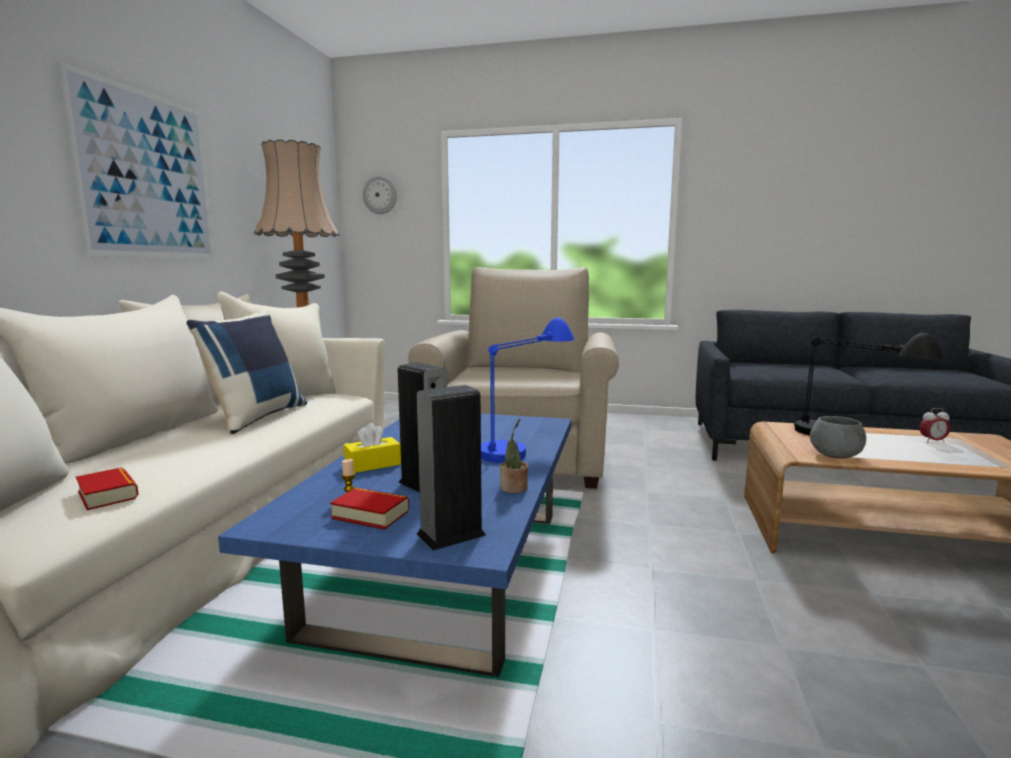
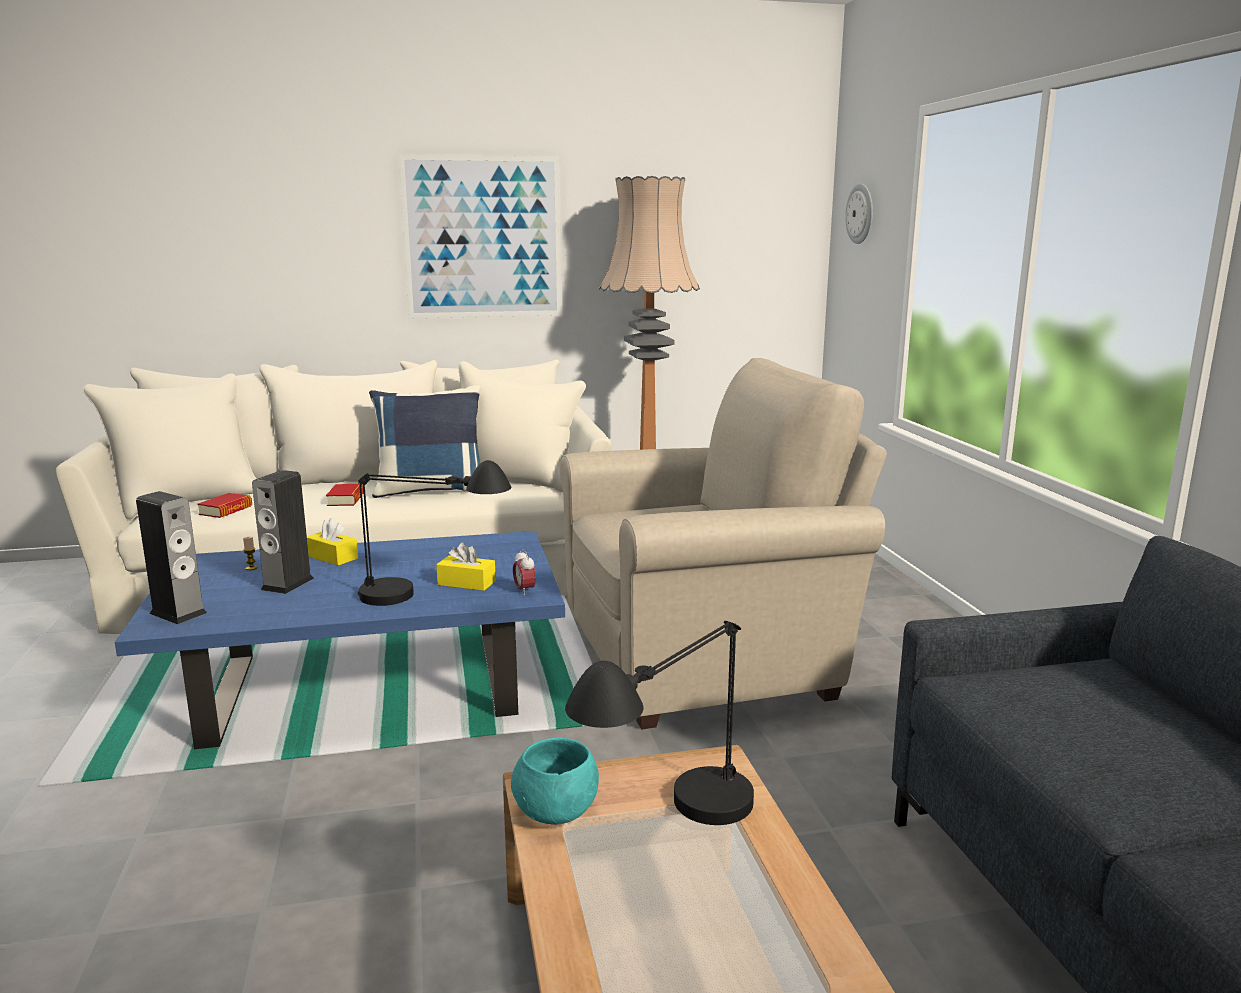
camera: 65 degrees right, 5 degrees up
(370, 514) = (215, 582): book -> book (346, 499)
(504, 433) = (466, 583): none -> yellow tissue box
(514, 488) = (285, 616): potted plant -> none
(526, 444) = (431, 599): blue table lamp -> black table lamp
(835, 456) = (555, 813): grey bowl -> turquoise bowl
(932, 441) = (757, 946): alarm clock -> alarm clock (524, 590)

